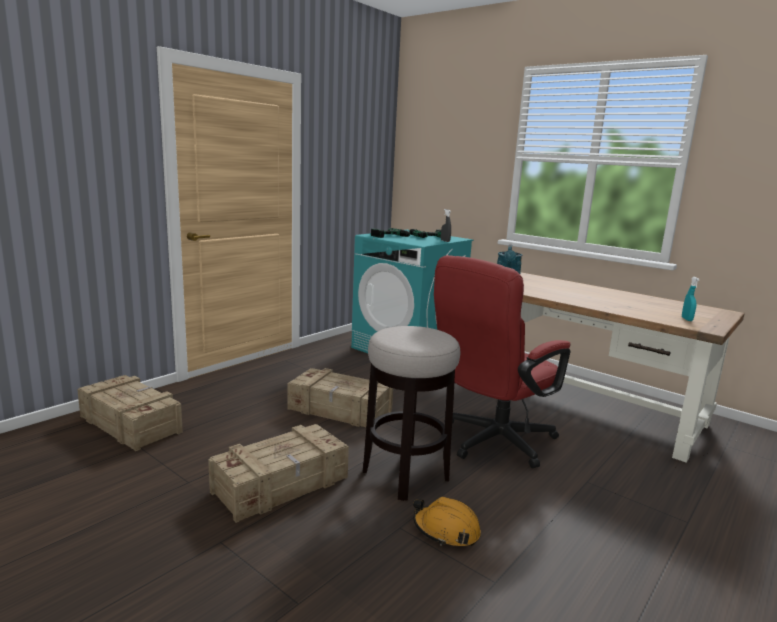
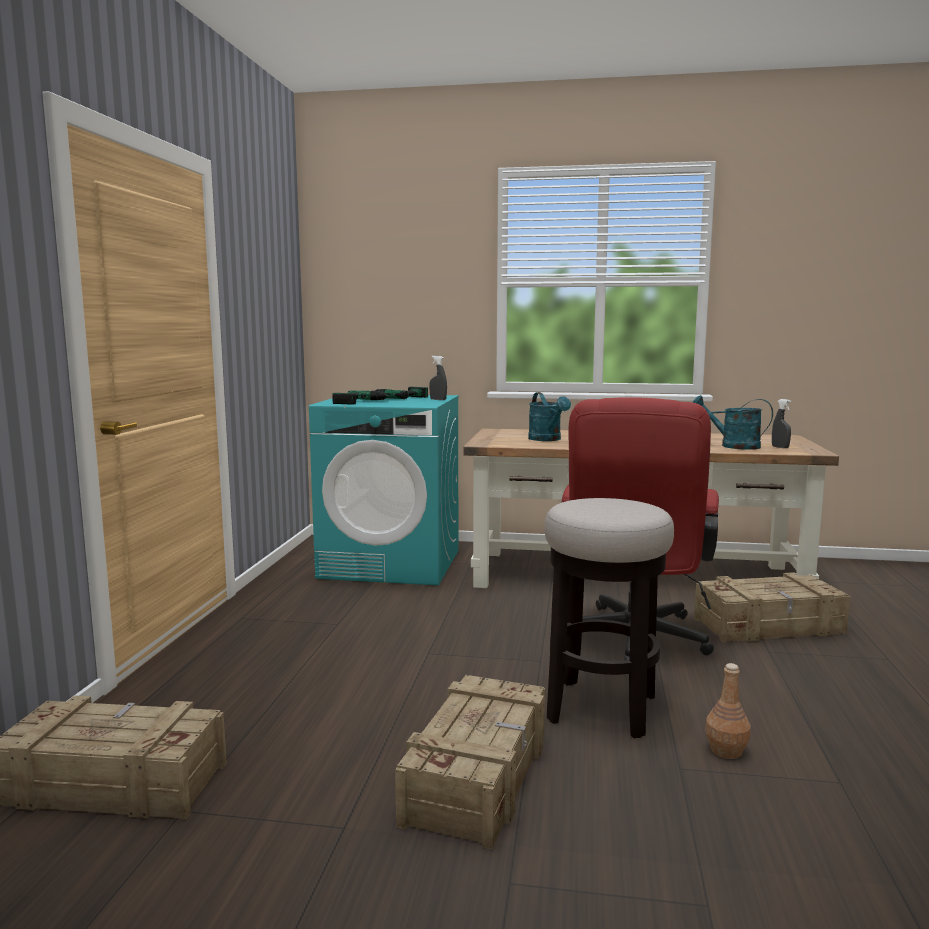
camera: 30 degrees left, 5 degrees down
(340, 410) = (416, 660): crate -> crate (769, 626)
(446, 530) = (726, 751): orange hard hat -> brown bottle
(645, 310) = (733, 446): none -> turquoise watering can
(687, 319) = (780, 447): turquoise spray bottle -> grey spray bottle

